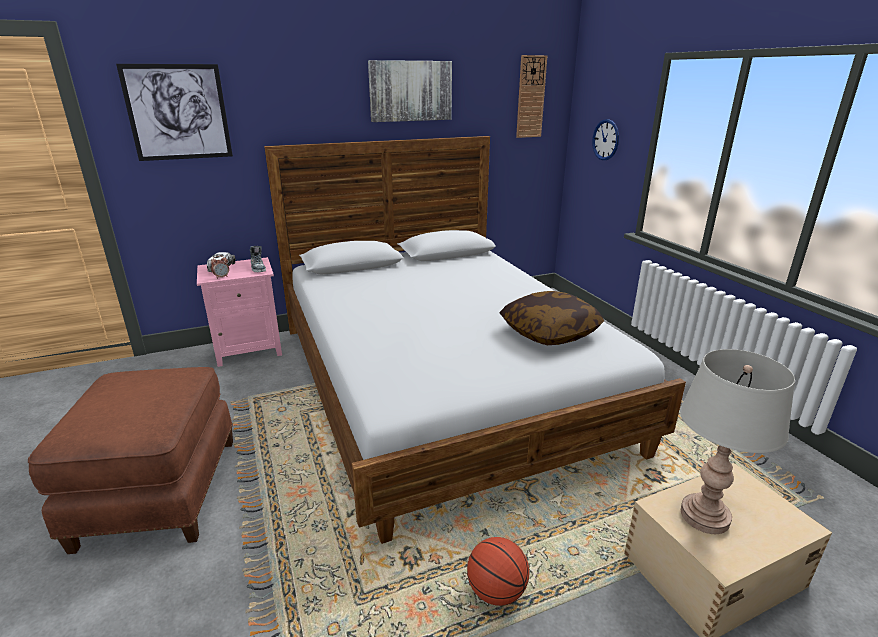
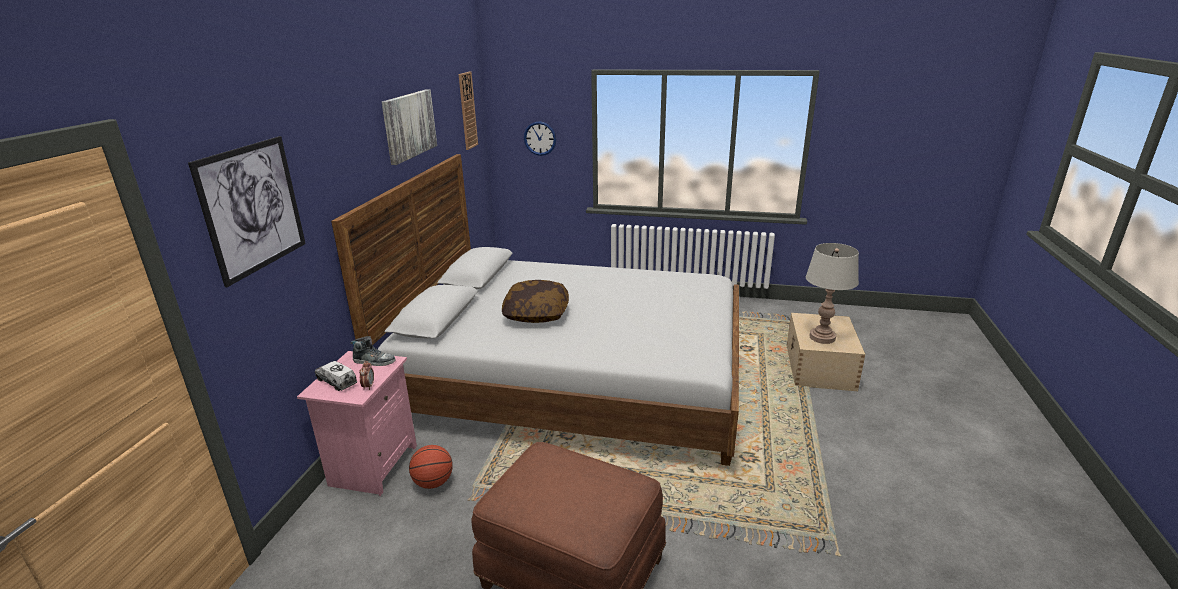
camera: 55 degrees left, 0 degrees up
(496, 591) = (794, 436): basketball -> basketball (433, 483)
(549, 332) = (669, 289): pillow -> pillow (536, 313)

